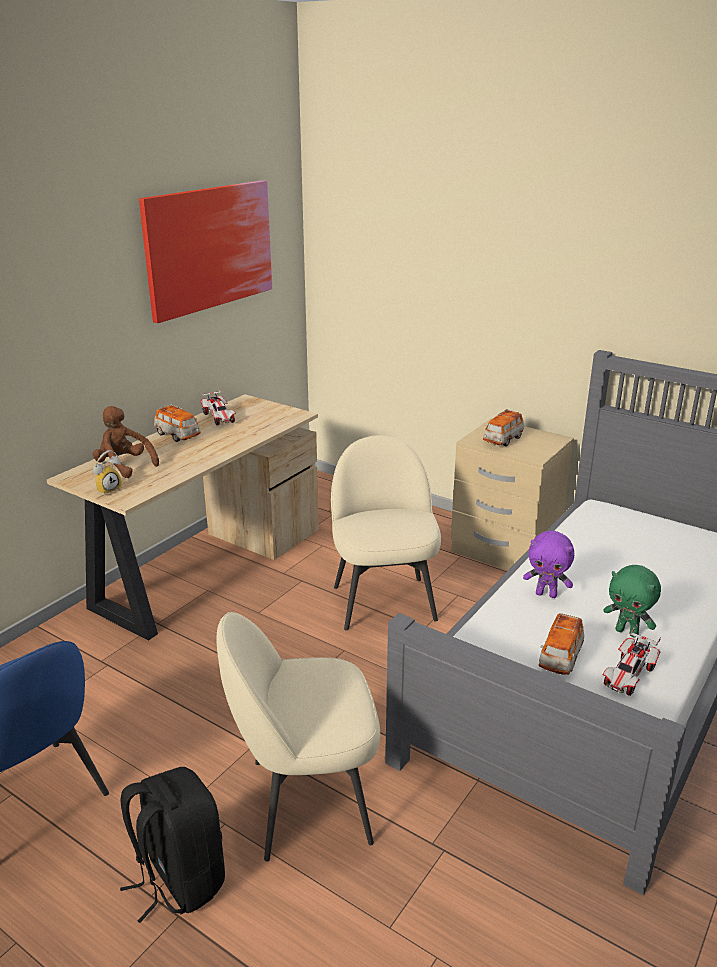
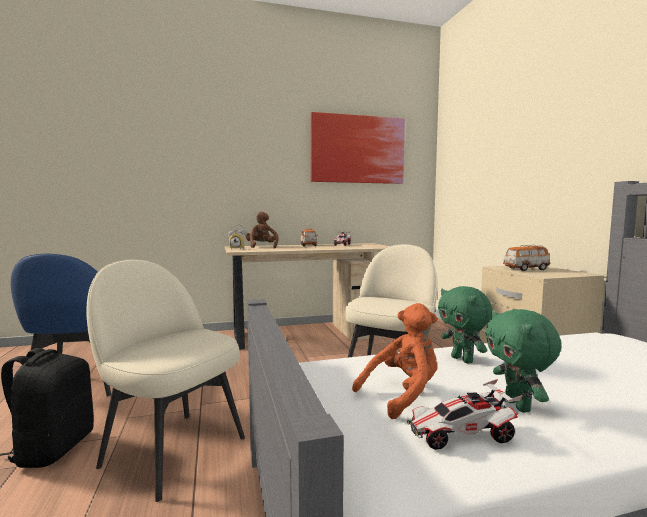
camera: 40 degrees right, 20 degrees down
(546, 594) = (463, 360): purple plush toy -> green plush toy
(560, 658) = (403, 395): toy car -> orange plush toy

